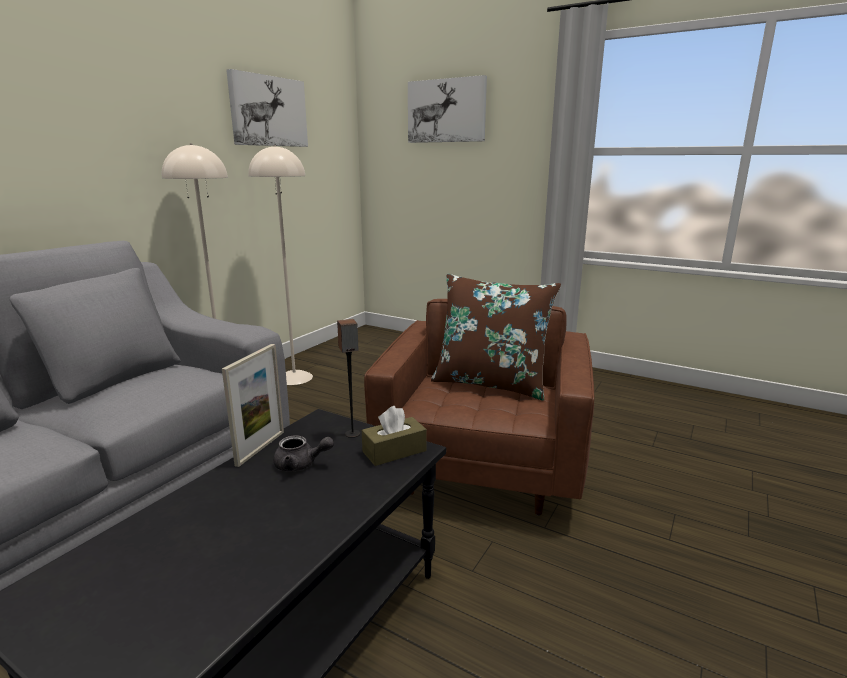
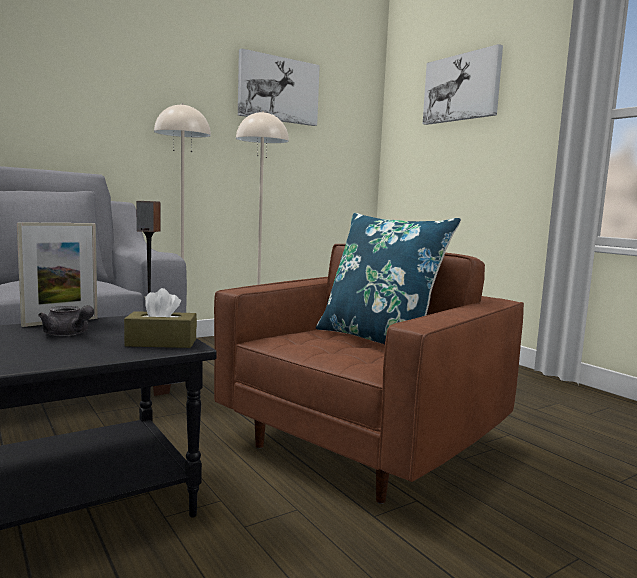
camera: 25 degrees right, 10 degrees down
(491, 383) = (378, 340): brown pillow -> blue pillow

